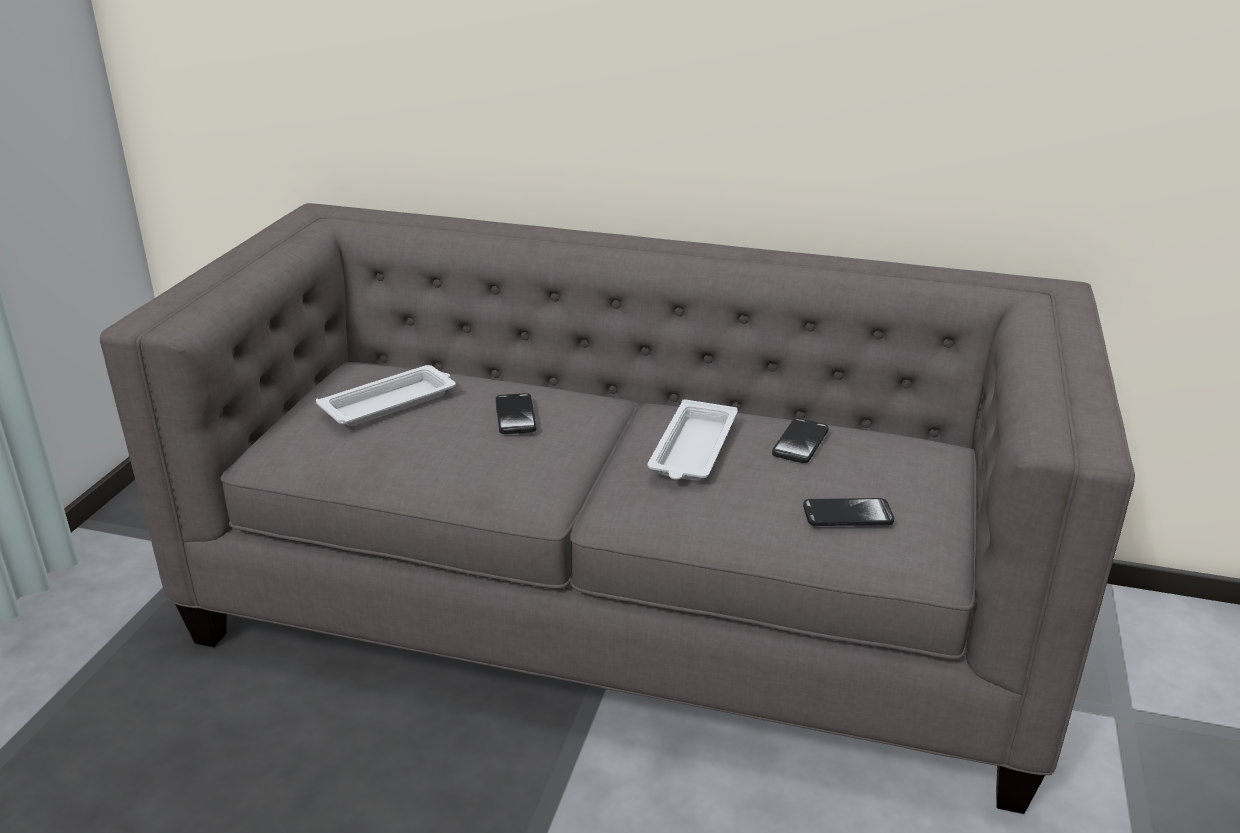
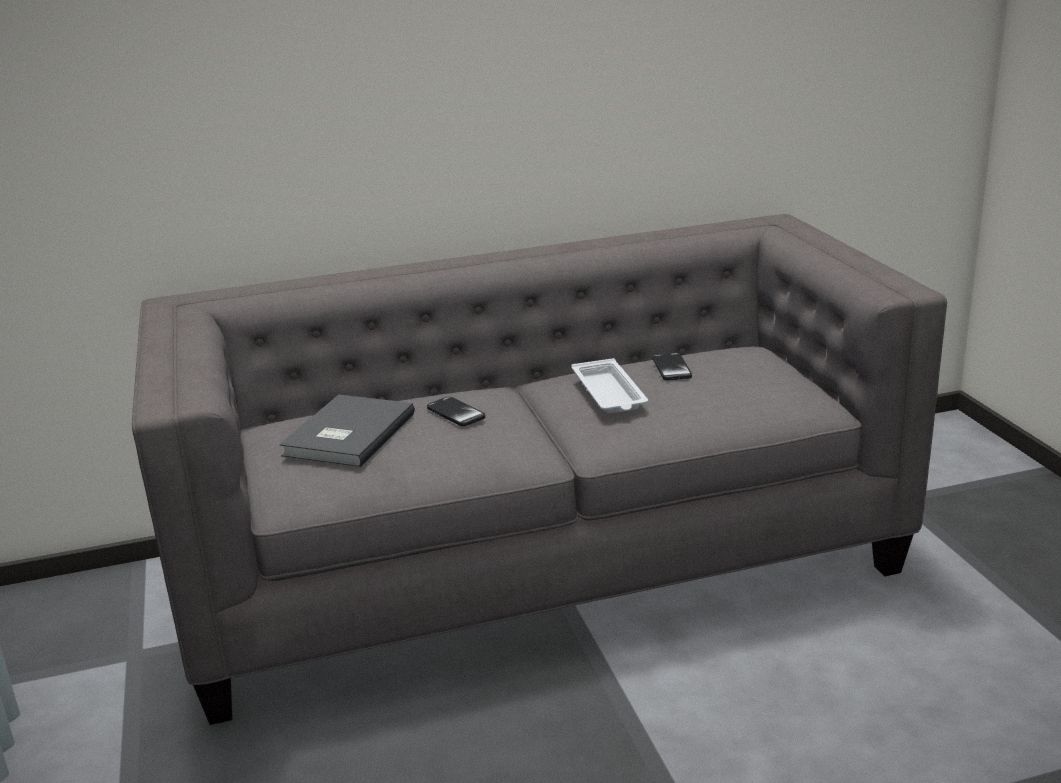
camera: 30 degrees left, 5 degrees down
(391, 402) = (346, 435): white tray -> grey book
(847, 514) = (751, 396): phone -> none

